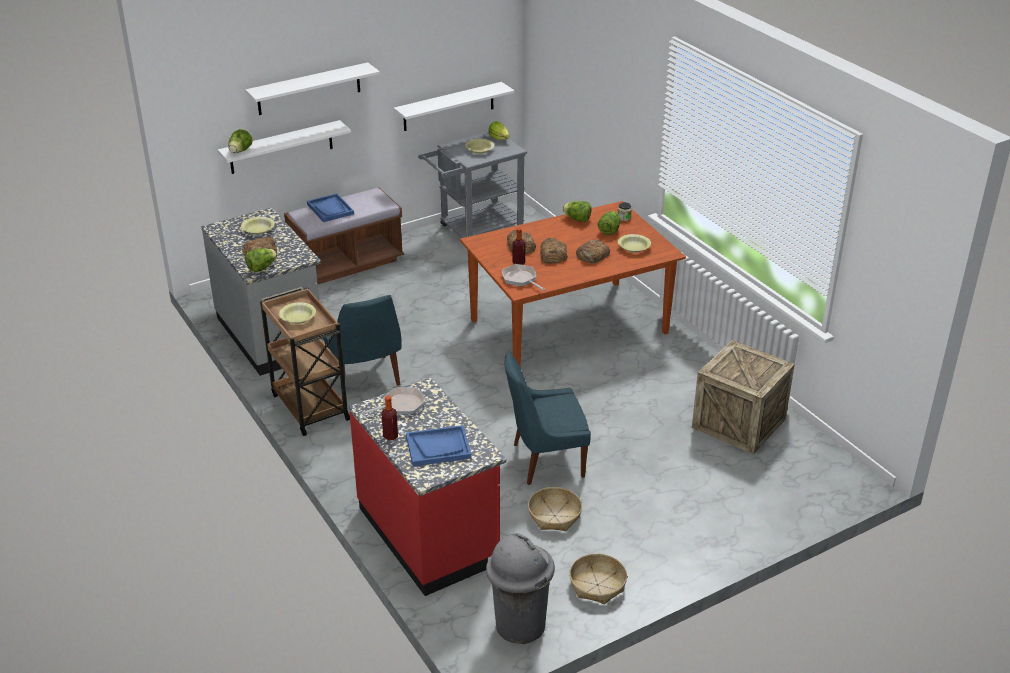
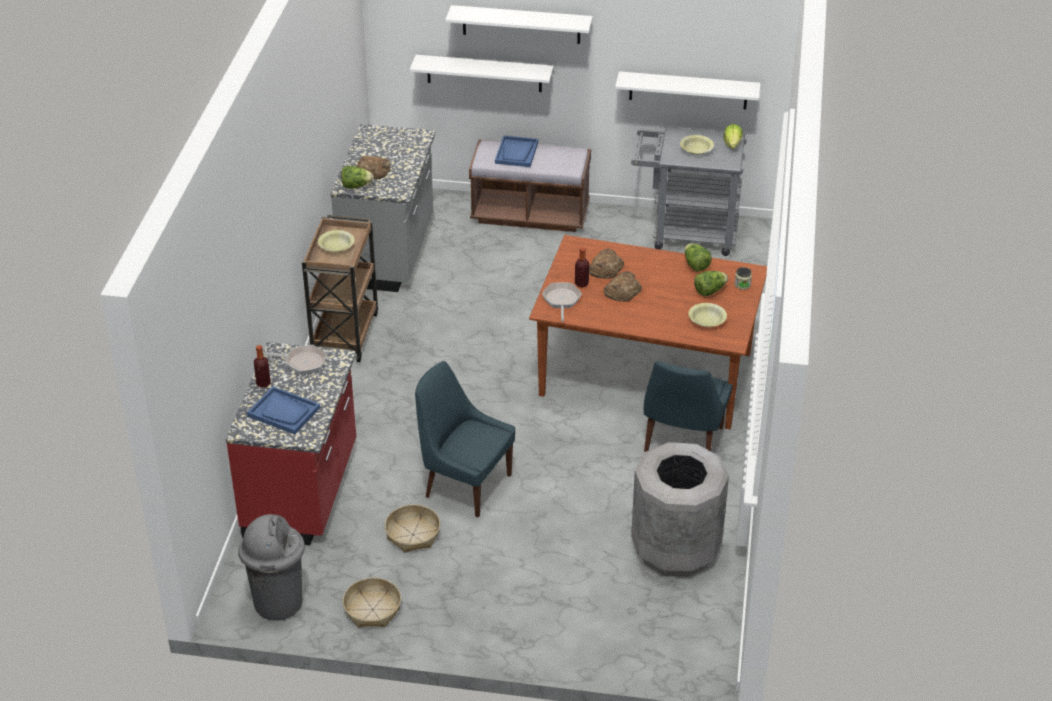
camera: 40 degrees right, 5 degrees up
(240, 151) = (430, 64): lettuce -> none
(258, 230) = (397, 148): yellow bowl -> none
(365, 379) = (414, 332): blue chair -> blue chair (682, 442)
(592, 255) = (657, 309): bread -> none
(738, 423) = (676, 549): crate -> grey trash can

